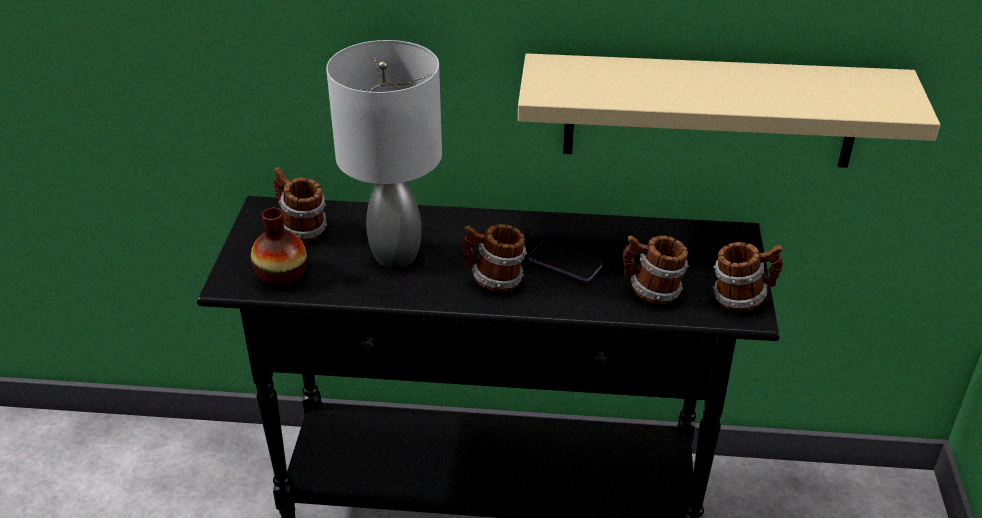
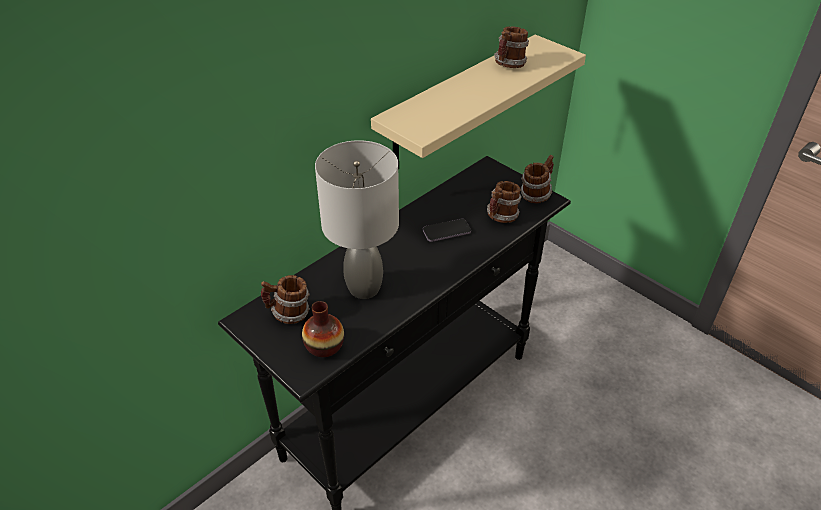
camera: 50 degrees left, 5 degrees up
(494, 280) = (431, 263): mug -> mug (509, 65)

